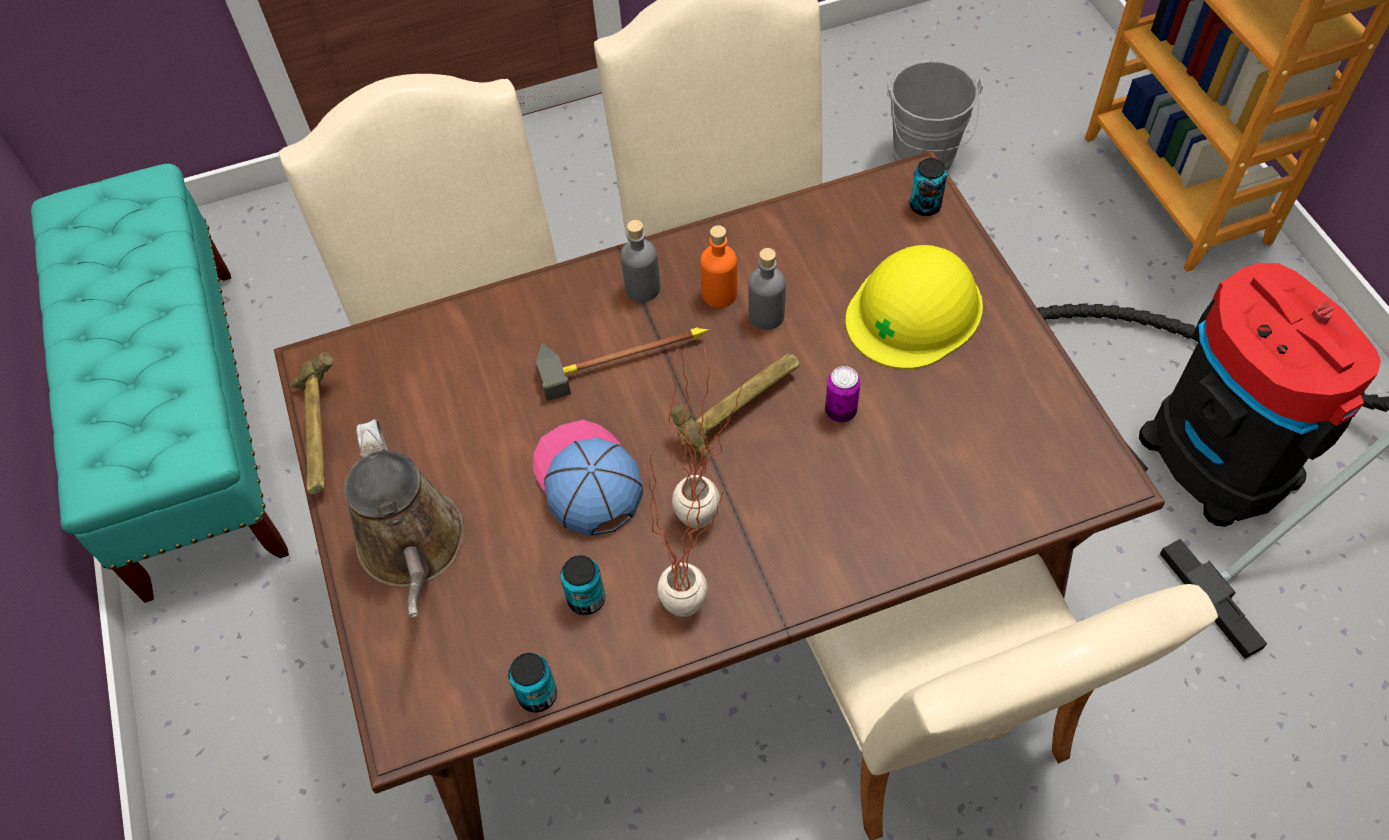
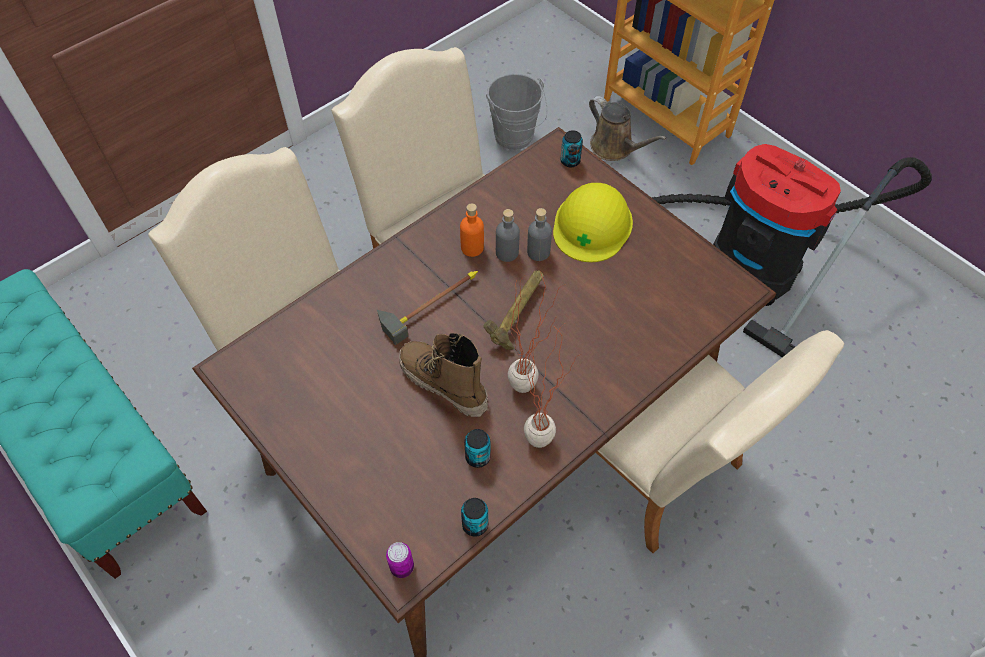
camera: 25 degrees left, 0 degrees up
(319, 437) = (254, 414): hammer -> none
(414, 549) = (353, 464): brown watering can -> brown watering can (615, 148)
(586, 479) = (443, 385): cap -> boot
(642, 288) = (423, 257): grey bottle -> grey bottle (538, 252)
(840, 411) = (577, 296): can -> can (402, 567)

